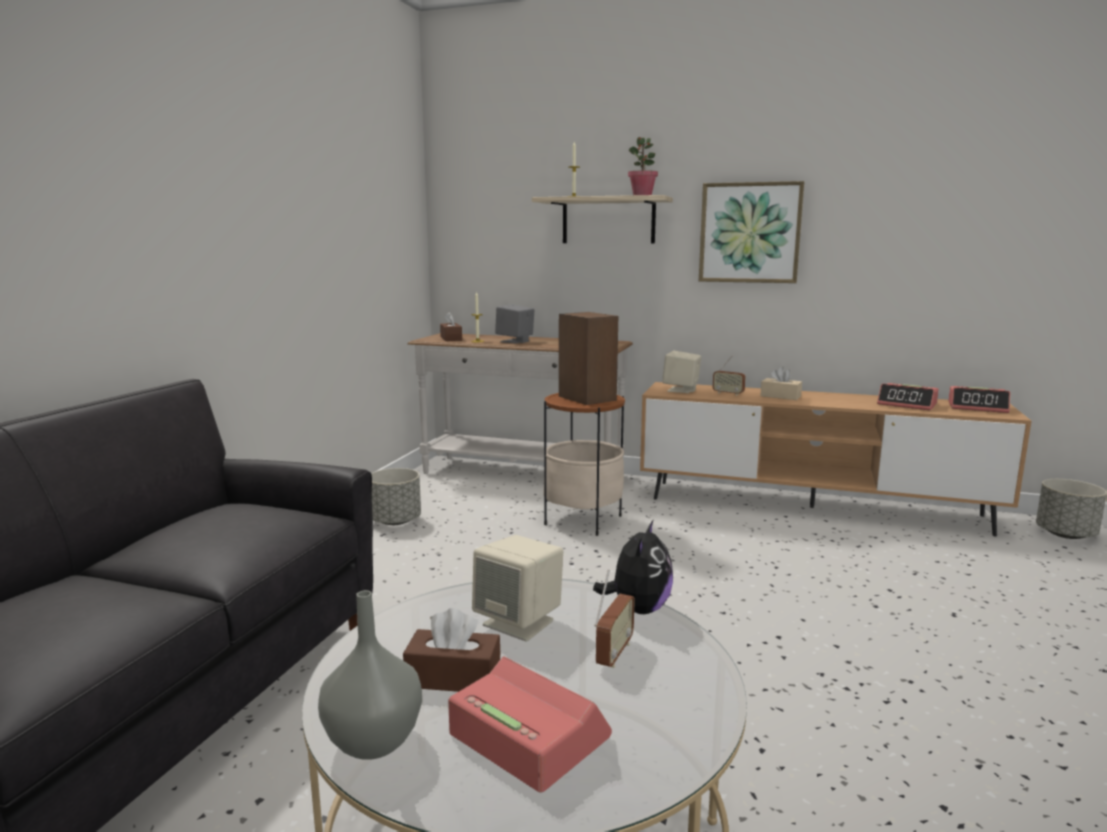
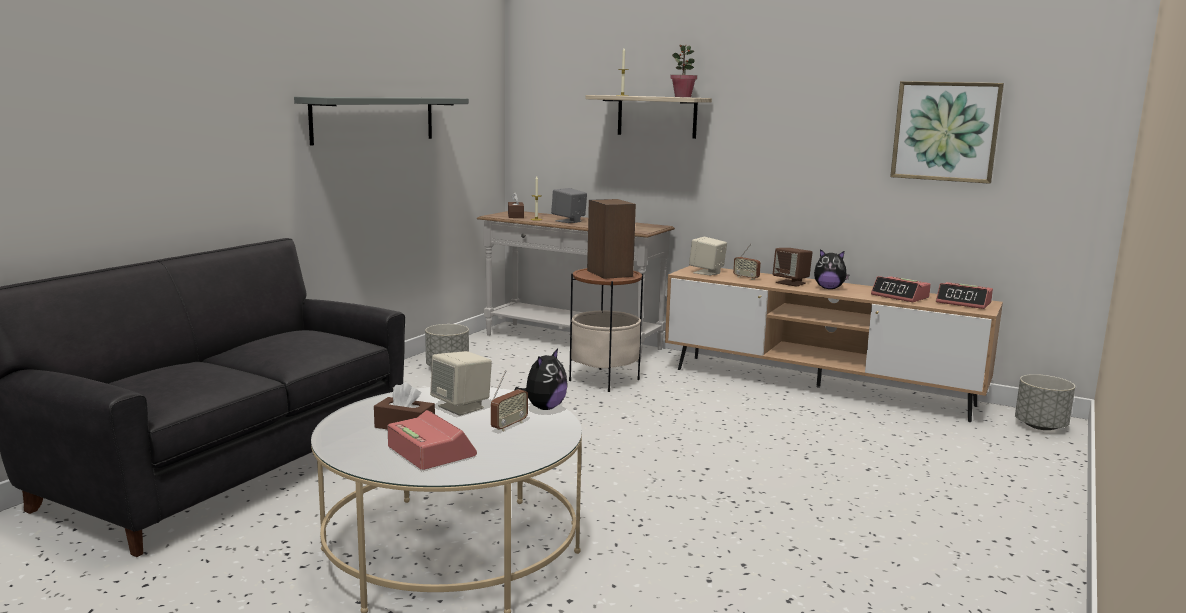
camera: 10 degrees right, 0 degrees up
(292, 225) = (374, 119): none -> grey shelf
(374, 743) = (346, 445): grey vase -> none
(750, 233) = (777, 133): picture -> picture (945, 131)
(780, 396) = (791, 283): beige tissue box -> brown speaker
(825, 400) = (829, 288): none -> plush toy

